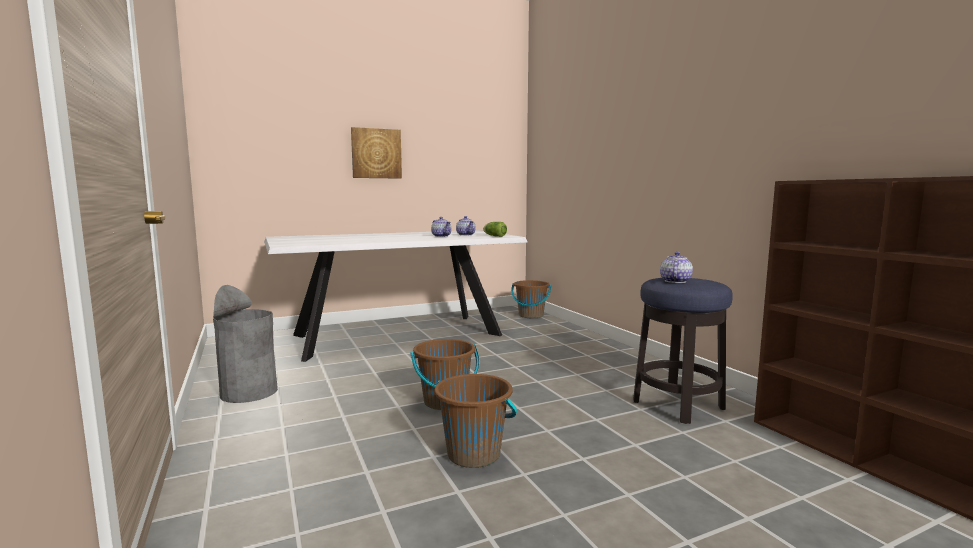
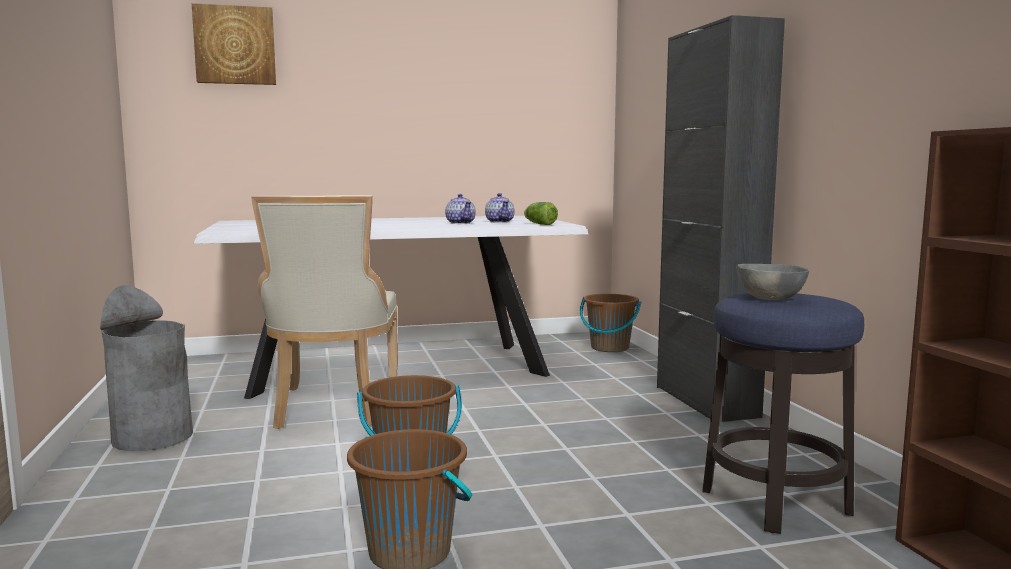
camera: 10 degrees right, 0 degrees up
(369, 365) = (334, 409): none -> beige chair
(376, 153) = (381, 102): picture -> picture (235, 45)
(607, 347) = (706, 401): none -> black cabinet
(675, 281) = (768, 298): teapot -> grey bowl

